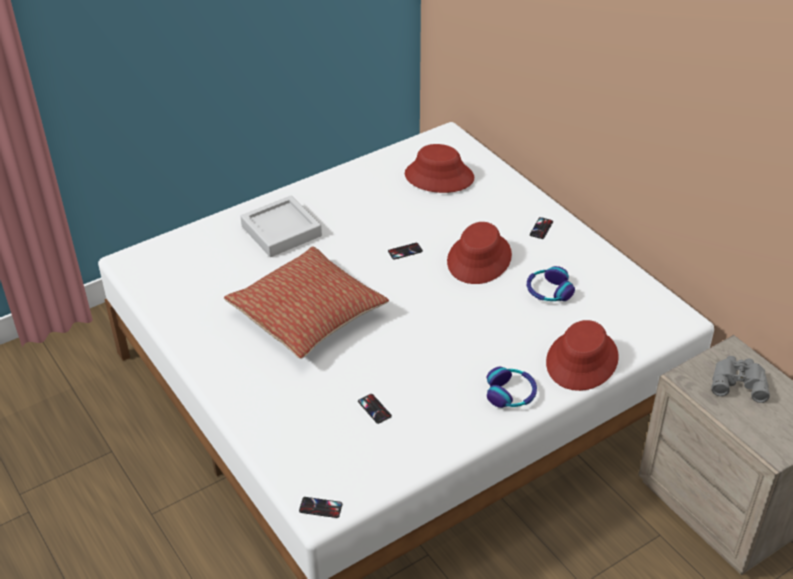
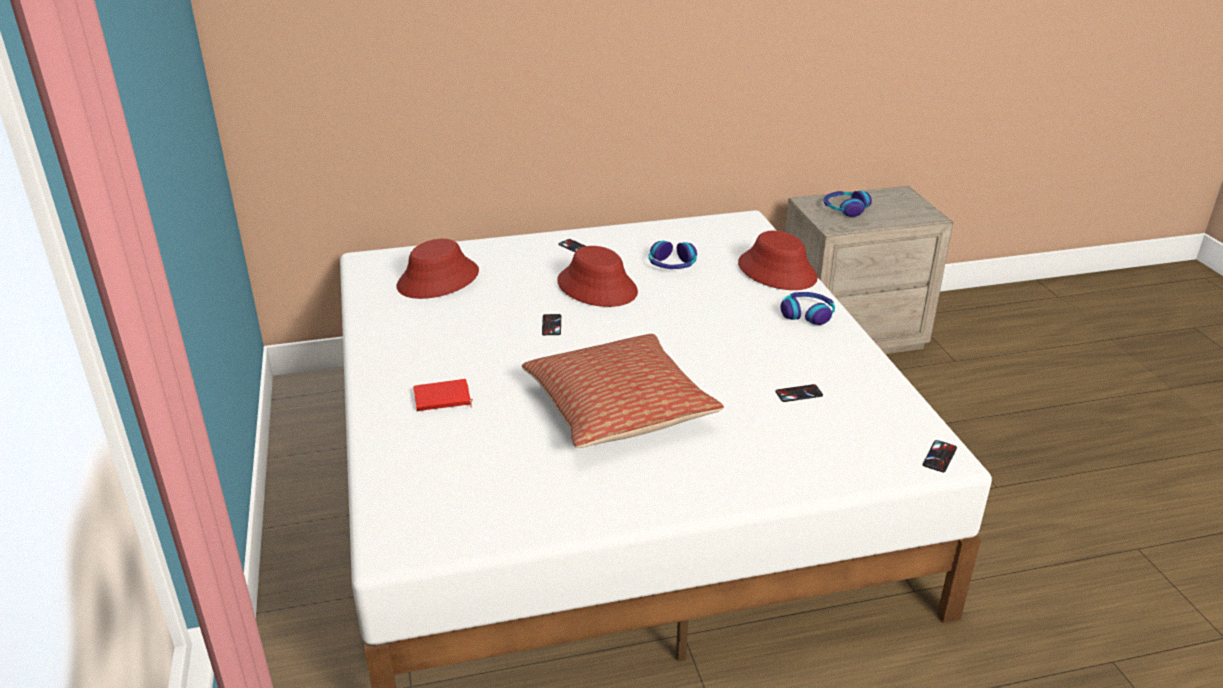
camera: 70 degrees left, 10 degrees down
(281, 231) = (442, 399): grey tray -> red book
(738, 381) = (845, 209): grey binoculars -> headphones

